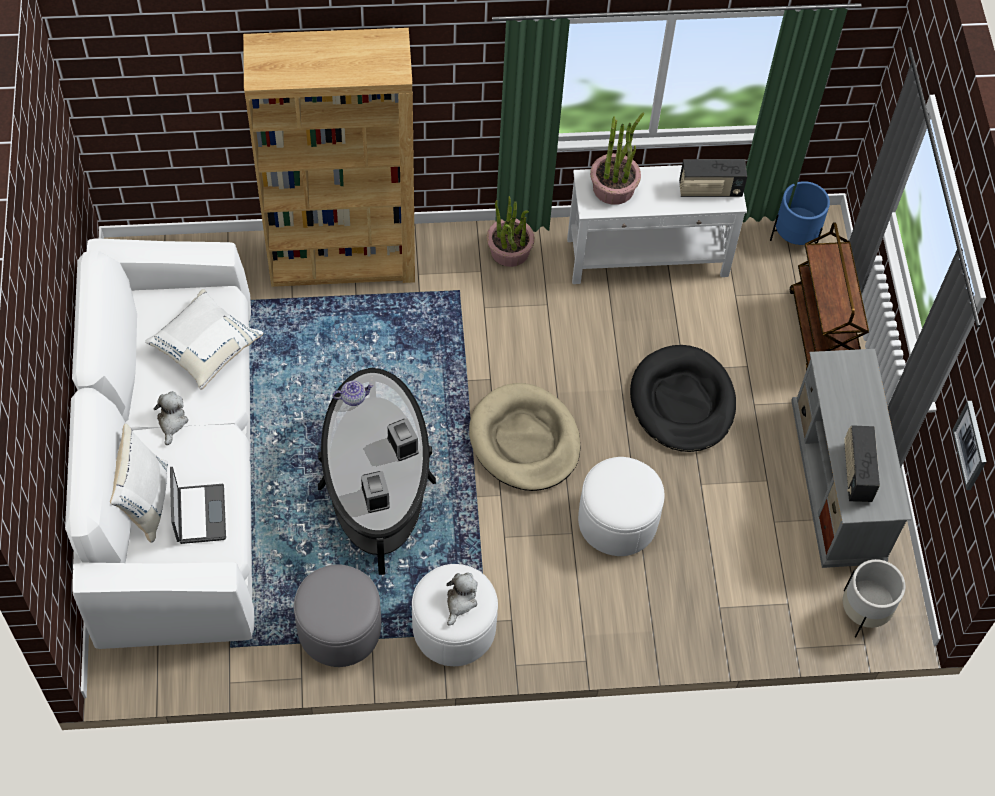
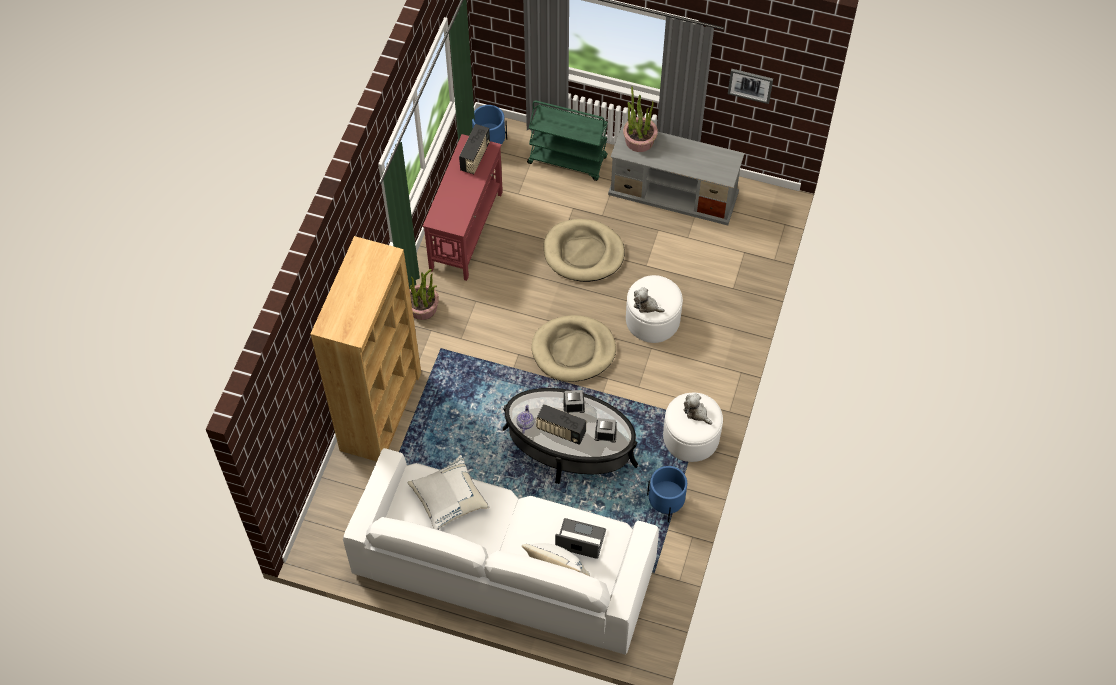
camera: 65 degrees left, 0 degrees up
(172, 422) = (500, 537): plush toy -> plush toy (646, 305)
(339, 628) = (666, 503): grey ottoman -> blue planter
(614, 187) = (447, 208): potted plant -> potted plant (639, 140)
(648, 258) = (467, 230): white console table -> red console table
(682, 402) = (583, 253): black dog bed -> beige dog bed
(820, 334) = (568, 160): brown cart -> green cart
(856, 473) = (703, 167): radio -> radio (561, 431)
(864, 612) = (764, 216): white planter -> none

